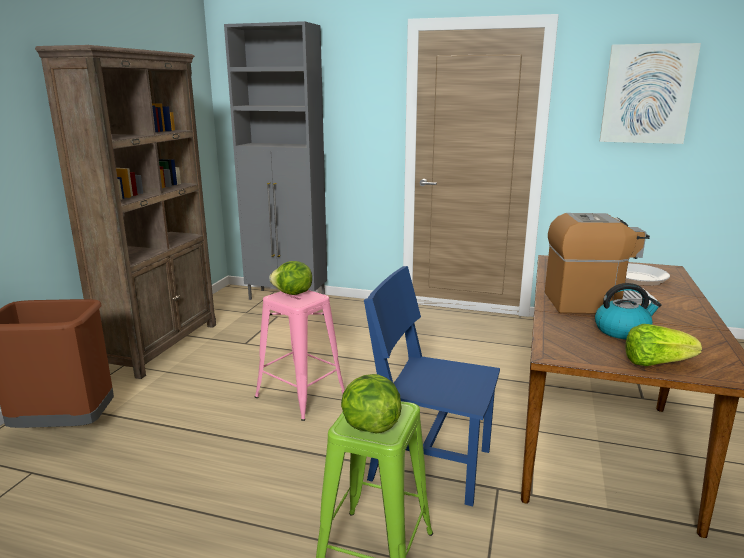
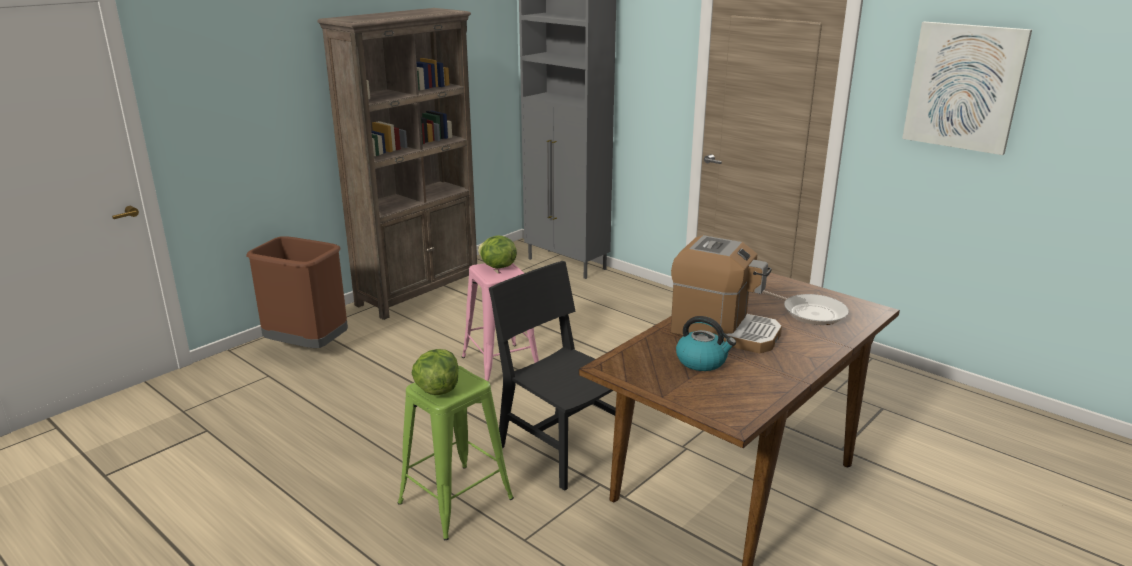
camera: 25 degrees right, 5 degrees up
(430, 464) = (560, 449): blue chair -> black chair
(655, 363) = (681, 393): lettuce -> none

